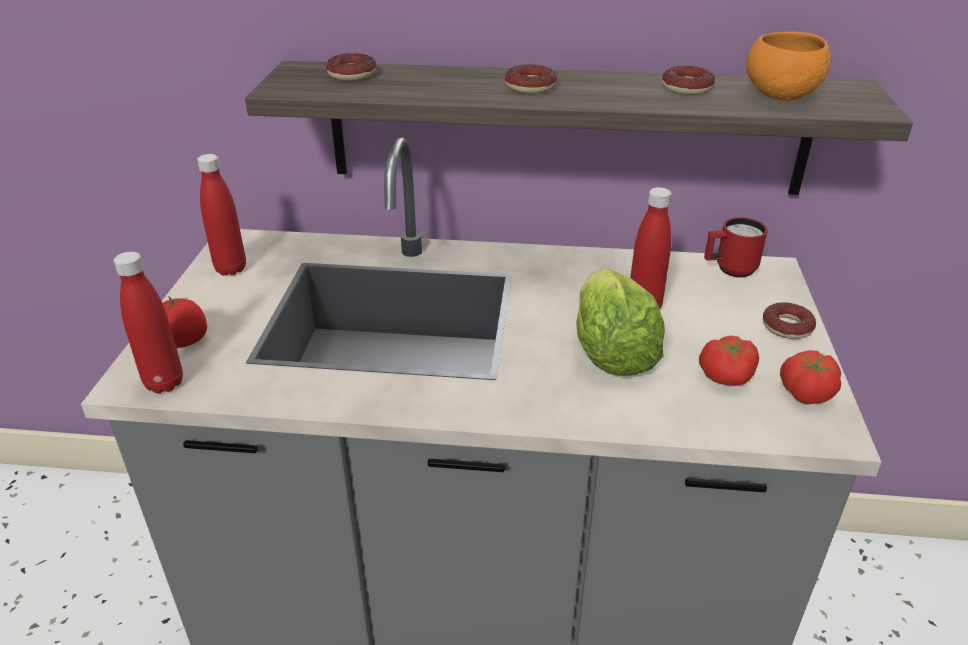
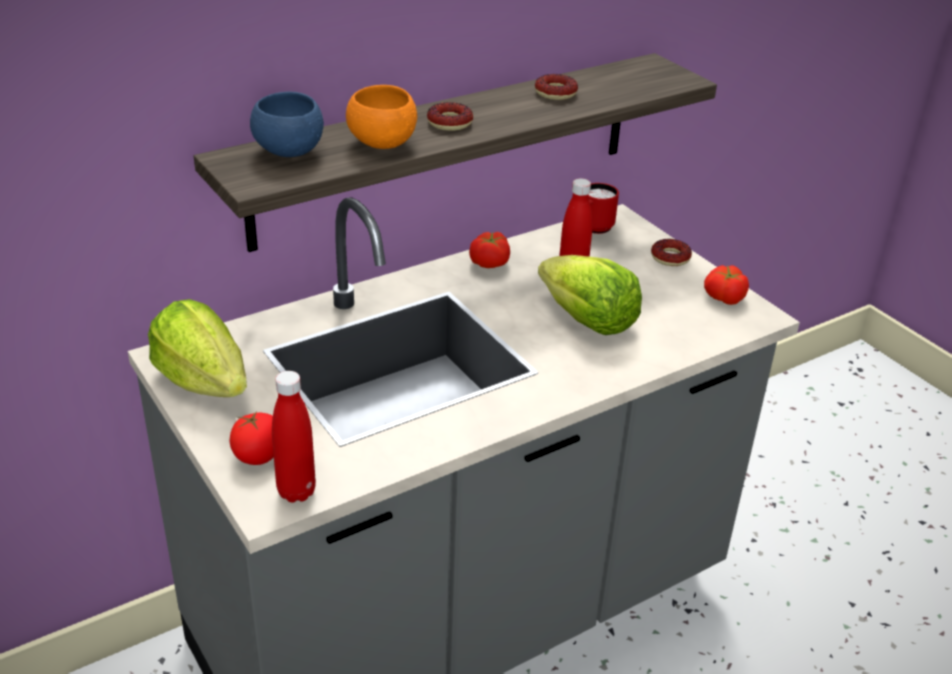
camera: 40 degrees left, 0 degrees up
(231, 269) = (204, 381): red bottle -> lettuce
(351, 74) = (288, 151): donut -> blue bowl
(727, 376) = (672, 306): tomato -> tomato (490, 263)
(780, 96) = (621, 84): orange bowl -> orange bowl (382, 143)

